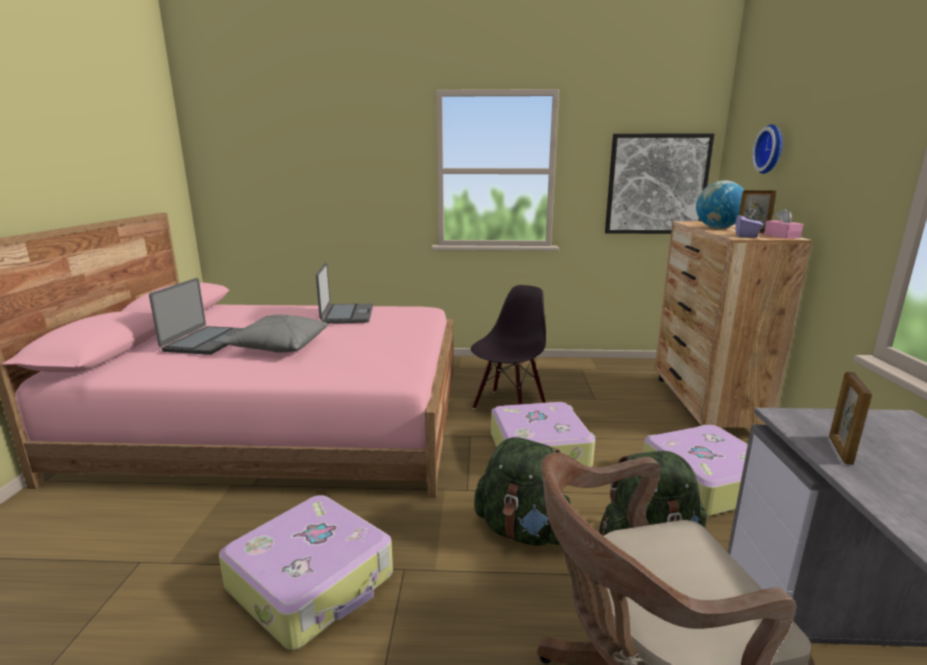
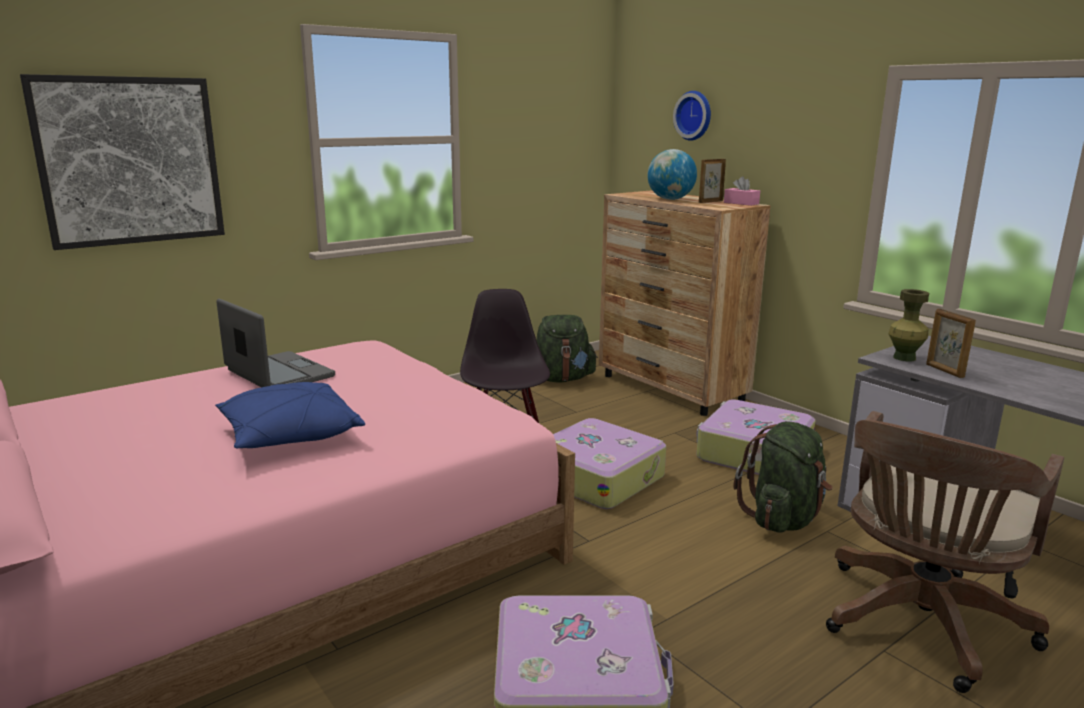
camera: 40 degrees left, 0 degrees up
(207, 341) = (143, 462): laptop -> none
(279, 347) = (289, 436): grey pillow -> blue pillow
(523, 531) = (686, 551): green backpack -> green backpack (561, 379)
(657, 184) = (561, 152): picture -> picture (130, 161)
(746, 236) = (719, 206): purple tissue box -> none
(815, 423) = (904, 358): none -> green vase

